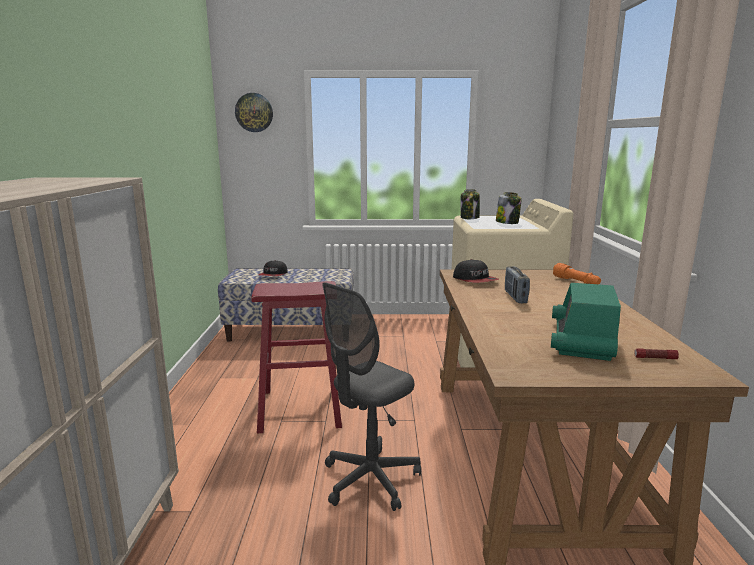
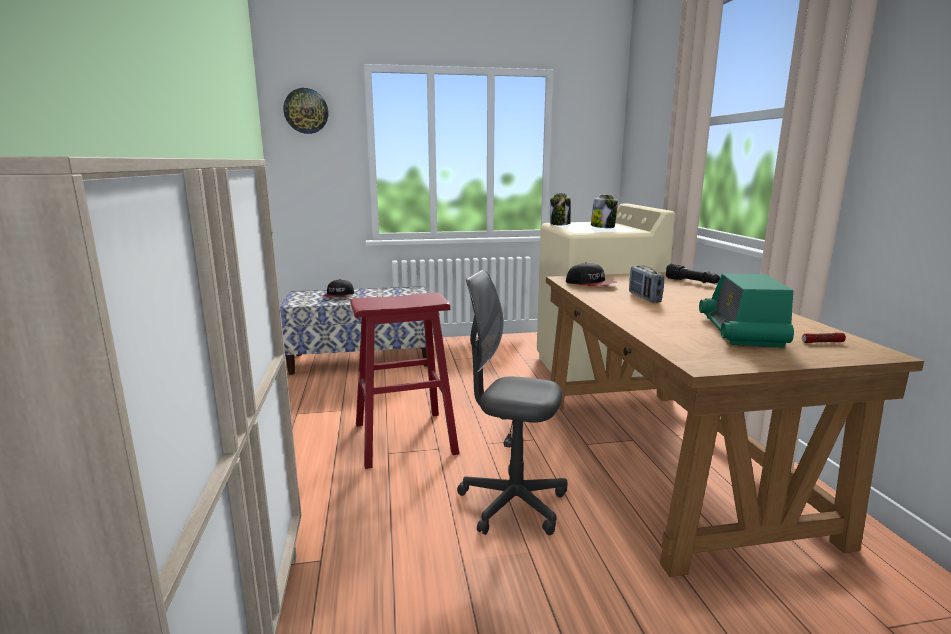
camera: 10 degrees left, 0 degrees up
(370, 480) = (512, 504): grey office chair -> grey office chair turned 75 degrees clockwise
(576, 282) = (692, 282): orange flashlight -> black flashlight

